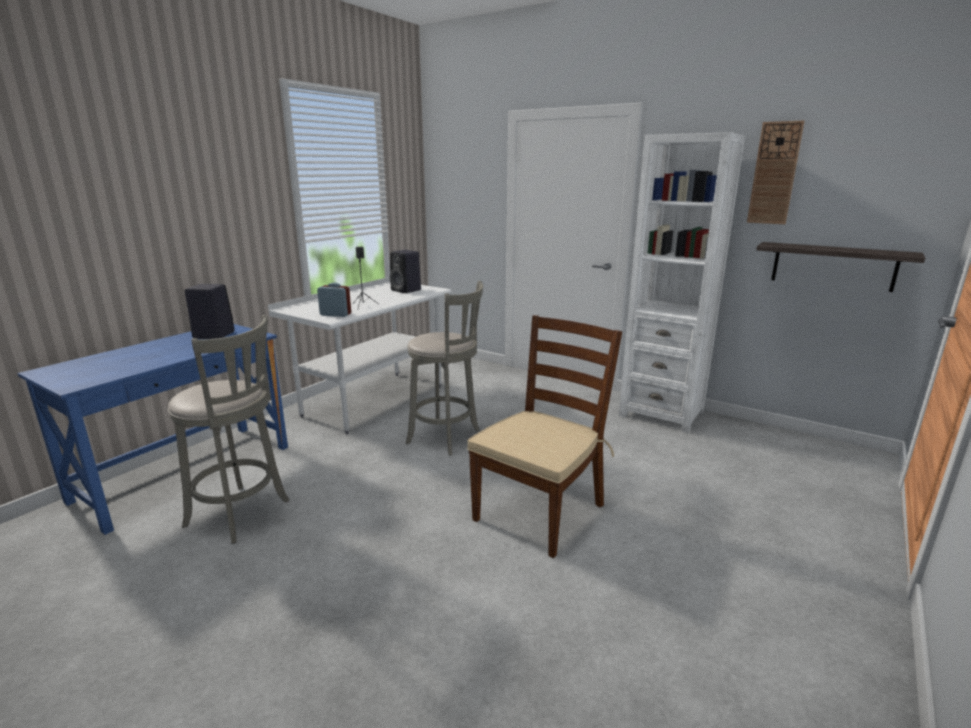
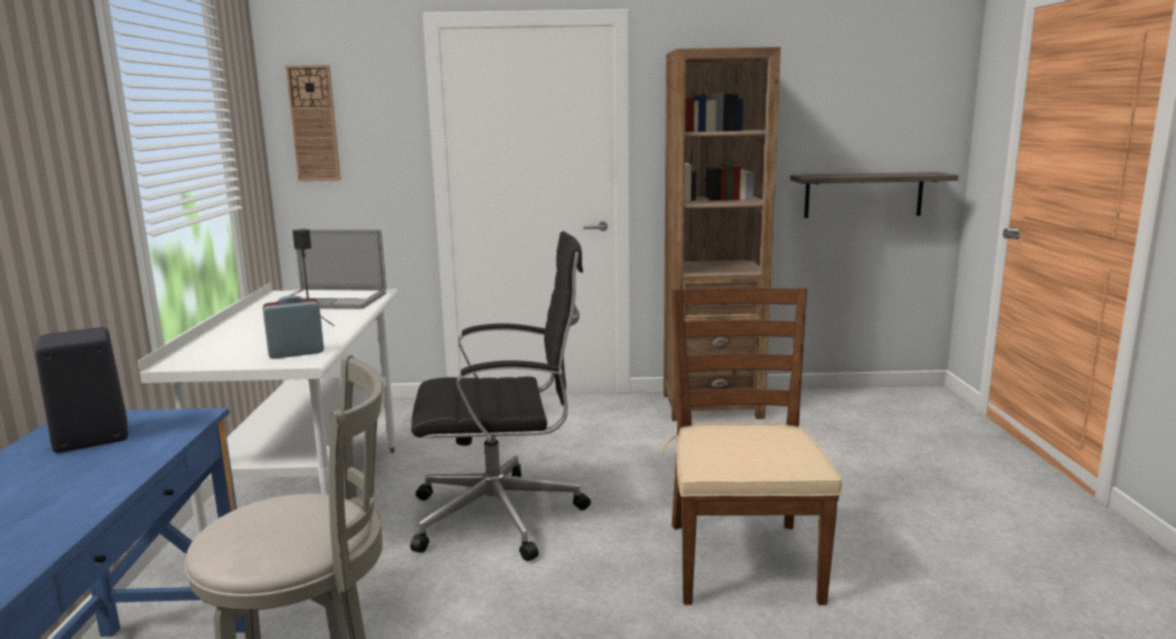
camera: 35 degrees left, 5 degrees down
(406, 290) = (331, 300): black speaker -> laptop
(447, 437) = (503, 516): grey stool -> black office chair
(661, 413) = (711, 406): white bookcase -> brown bookcase
(774, 173) = (794, 96): wall clock -> wall clock (314, 124)

